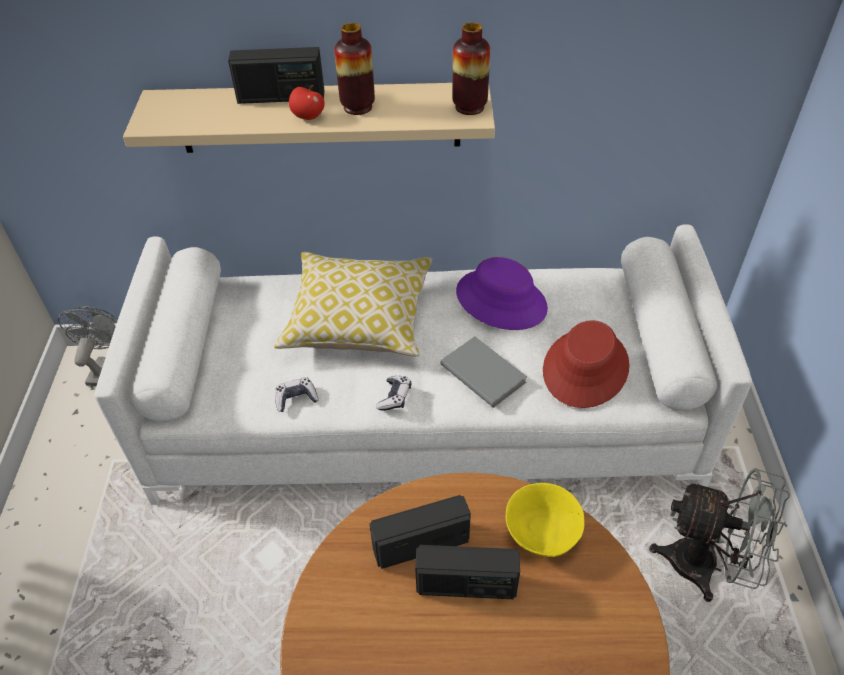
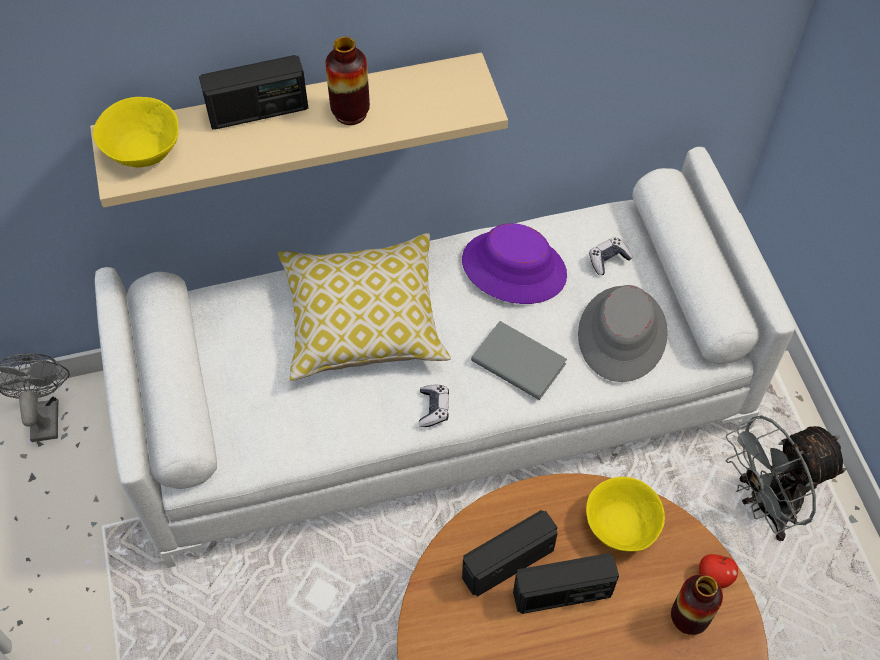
camera: 15 degrees left, 10 degrees up
(173, 111) = (142, 152): none -> yellow bowl
(296, 398) = (328, 431): game controller -> game controller (608, 259)
(308, 117) = (300, 137): apple -> apple (714, 577)
(469, 107) = (473, 94): vase -> vase (688, 618)
(586, 368) = (622, 334): red hat -> grey hat
(706, 566) = (765, 506): grey fan -> grey fan turned 150 degrees clockwise

